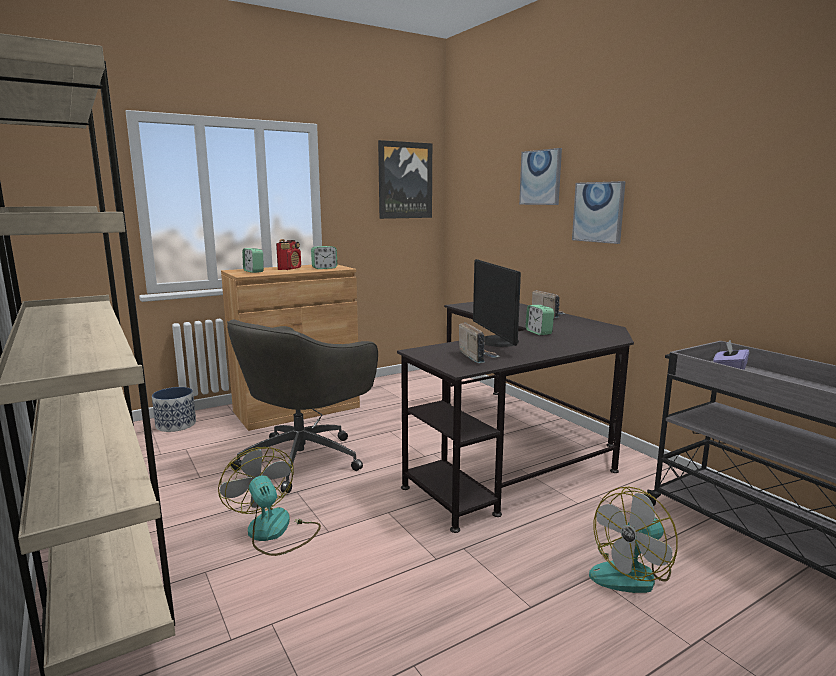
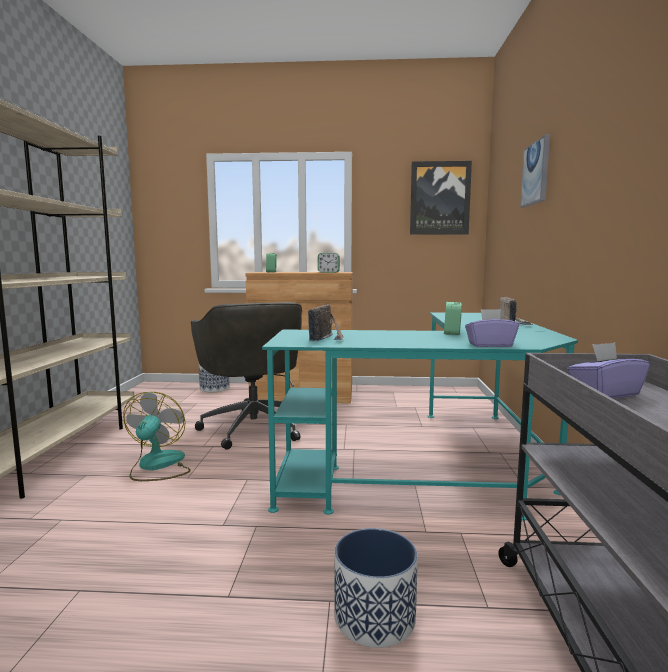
camera: 35 degrees right, 5 degrees down
(290, 269) = (302, 272): radio -> none
(304, 459) = (253, 427): grey office chair -> grey office chair turned 90 degrees counterclockwise
(496, 342) = (383, 333): monitor -> none
(516, 448) = (441, 465): black desk -> turquoise desk
(597, 343) = (490, 345): none -> purple tissue box
(598, 212) = (570, 200): picture -> none
(632, 573) = (374, 618): fan -> planter

